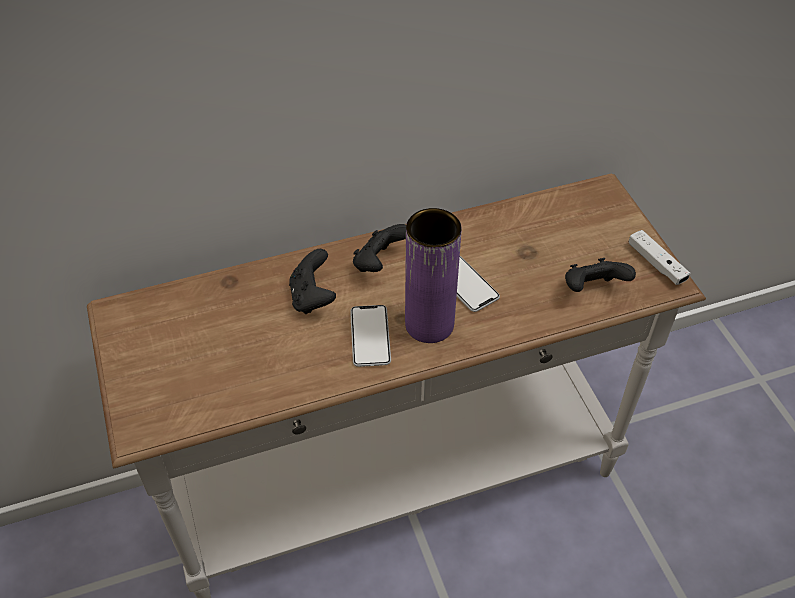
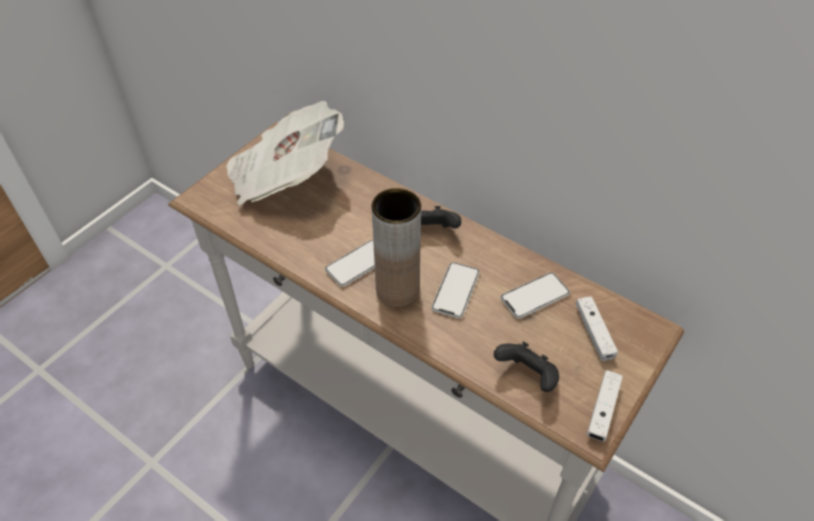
camera: 55 degrees right, 0 degrees up
(189, 335) = (284, 177): none -> newspaper
(312, 297) = (366, 215): black game controller -> none
(429, 324) = (397, 290): purple vase -> brown vase
(514, 237) = (534, 296): none -> phone
(580, 224) = (594, 332): none -> white game controller

